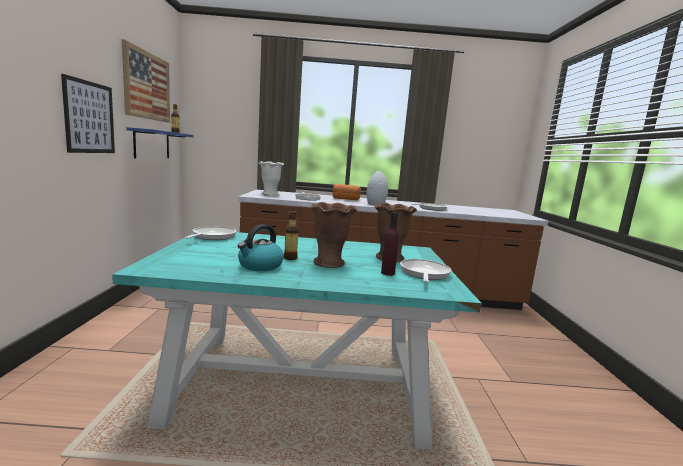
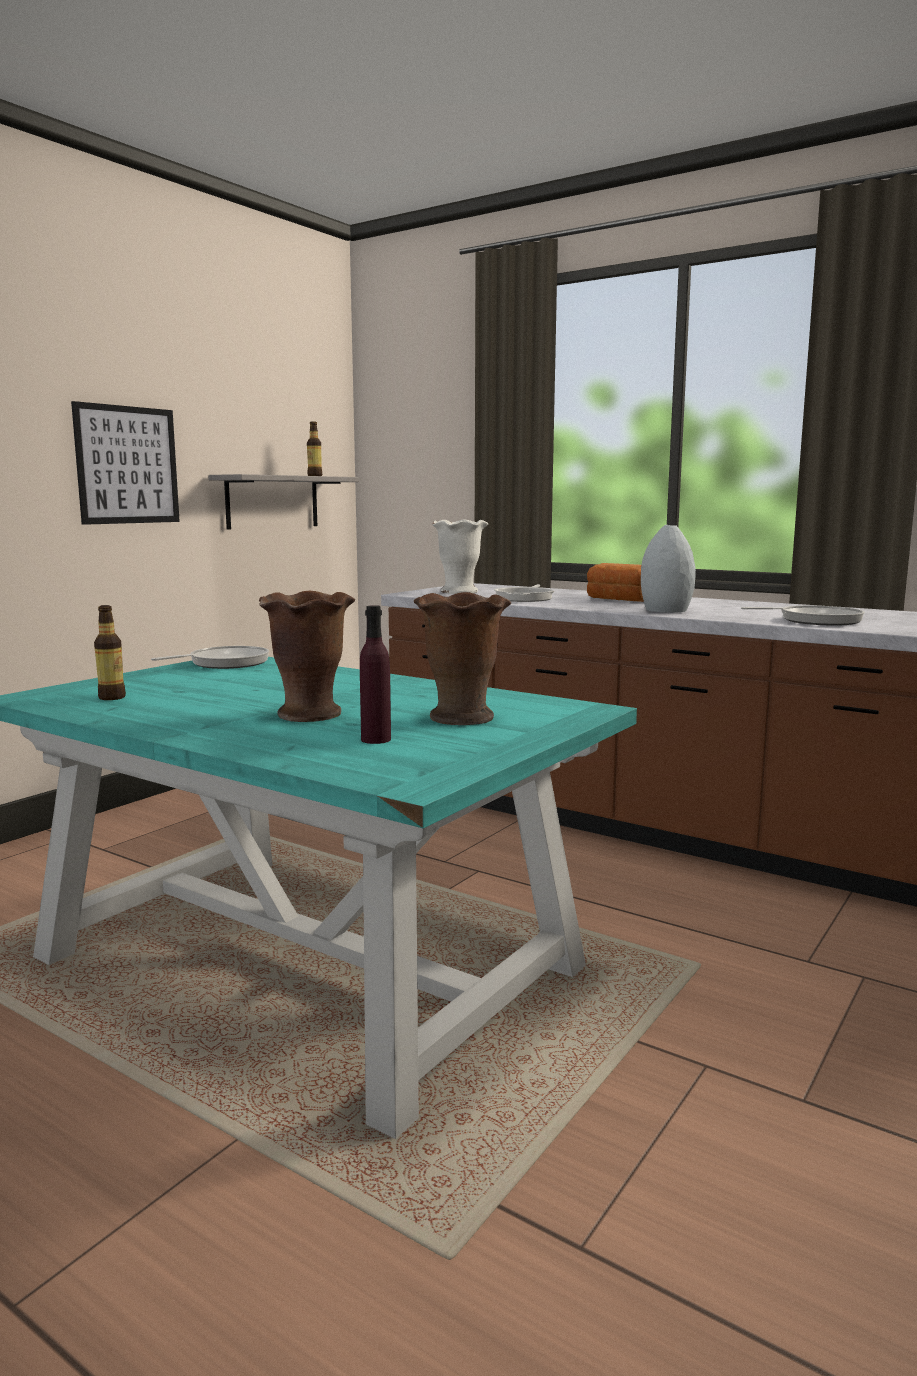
camera: 35 degrees right, 0 degrees up
(147, 86) = (260, 395): picture -> none
(152, 144) = (272, 502): blue shelf -> grey shelf
(260, 266) = (181, 708): kettle -> none
(290, 258) = (262, 701): bottle -> bottle (112, 697)
(424, 274) = (451, 749): frying pan -> none

